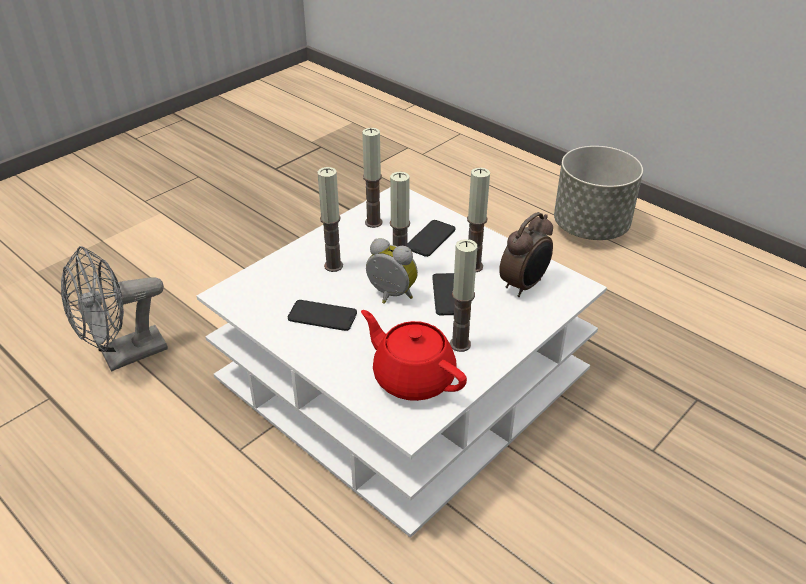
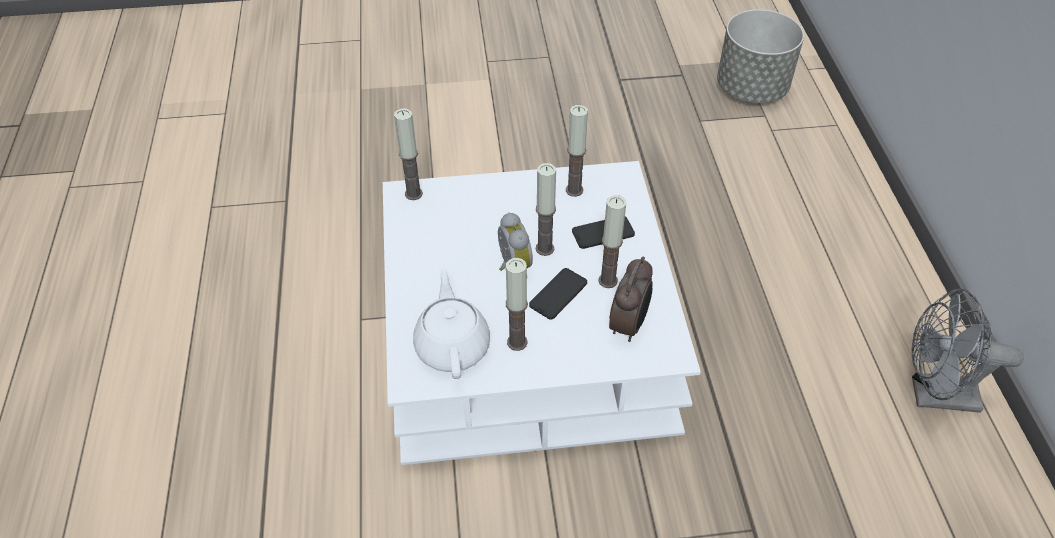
camera: 40 degrees right, 10 degrees up
(124, 356) = (355, 196): grey fan -> grey fan (933, 395)
(322, 316) = (446, 253): phone -> none
(333, 266) = (500, 213): candle -> candle (413, 194)
(412, 377) = (453, 346): red teapot -> white teapot
(524, 285) = (629, 324): alarm clock -> alarm clock turned 60 degrees counterclockwise
(591, 228) = (855, 302): grey planter -> grey planter (752, 89)

